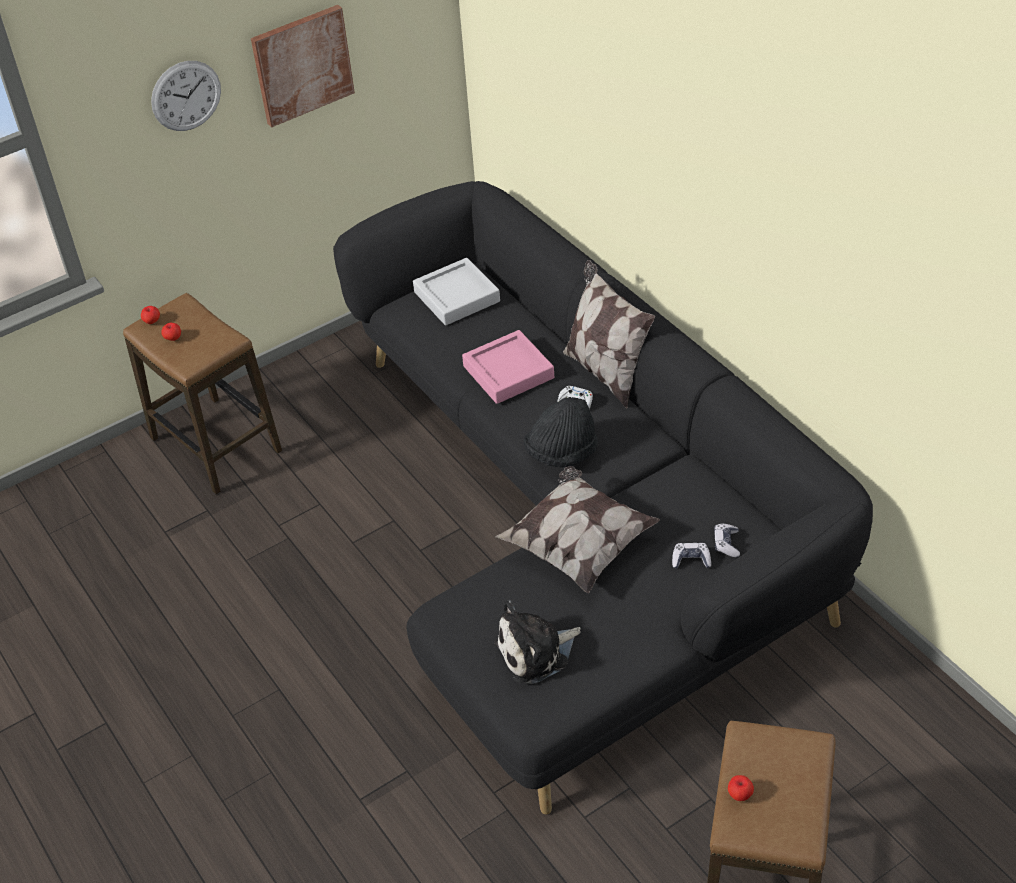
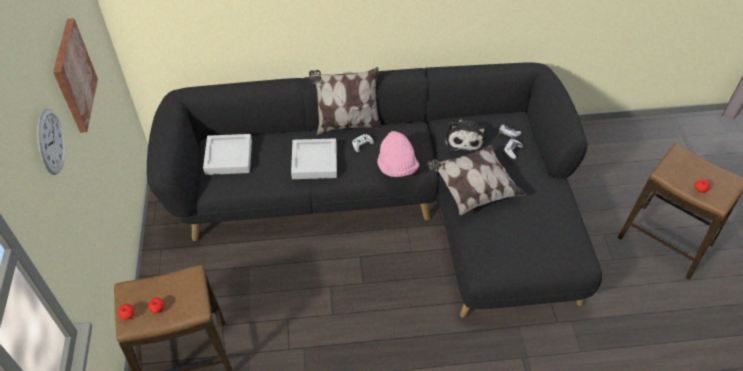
camera: 65 degrees left, 5 degrees up
(508, 372) = (314, 162): pink tray -> grey tray
(536, 652) = (540, 238): plush toy -> plush toy (464, 139)
(561, 453) = (397, 167): black hat -> pink hat

